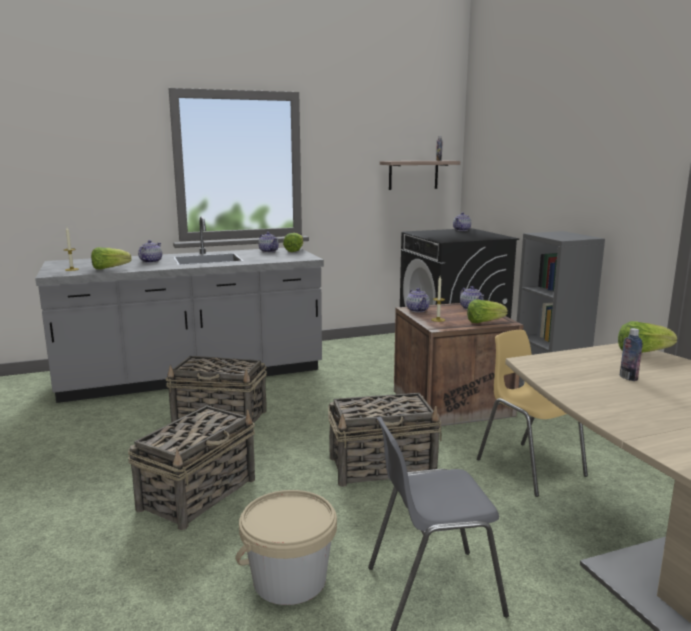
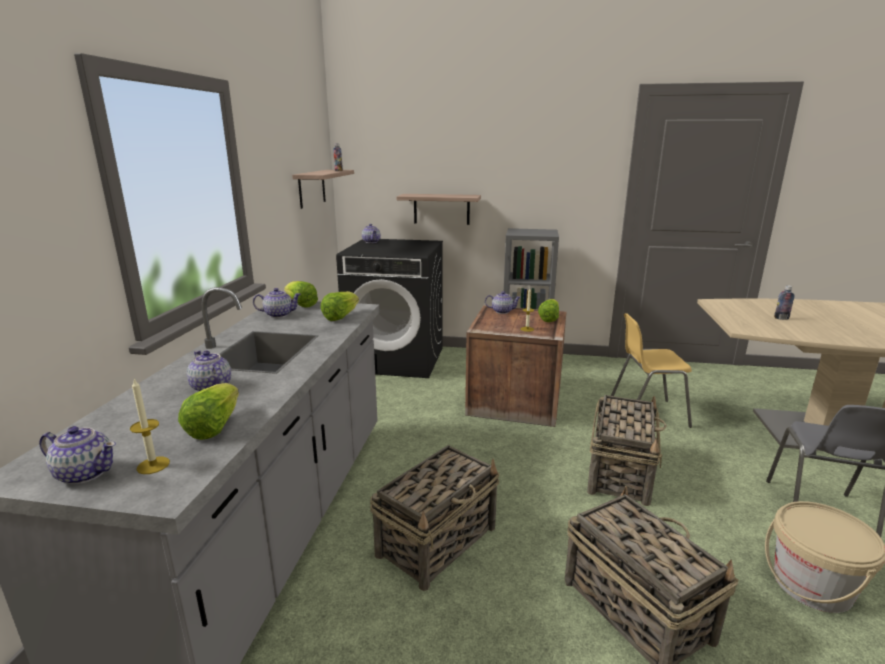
camera: 60 degrees left, 5 degrees up
(417, 310) = (488, 327): teapot -> teapot (85, 473)
(522, 204) = (441, 209): none -> shelf
(642, 353) = (726, 302): lettuce -> lettuce (340, 317)

